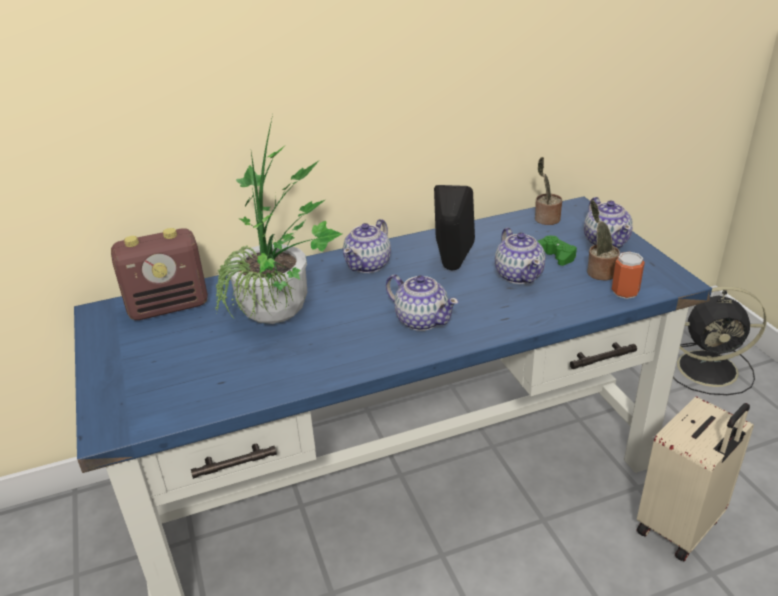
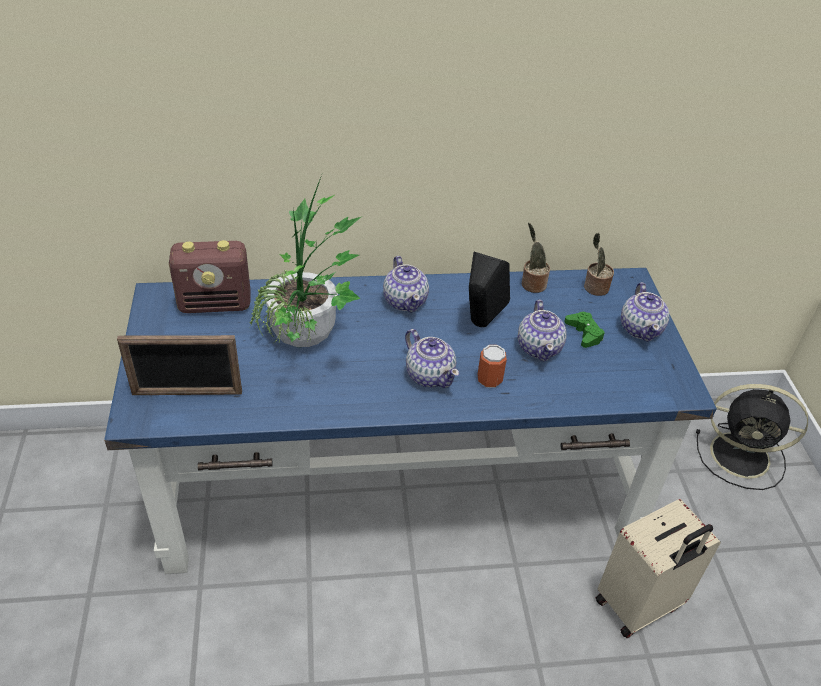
camera: 10 degrees right, 10 degrees up
(163, 392) = (187, 393): none -> picture frame
(368, 265) = (405, 301): teapot -> teapot turned 60 degrees counterclockwise
(599, 272) = (616, 363): potted plant -> potted plant (532, 284)
(625, 292) = (630, 392): can -> can (489, 380)

